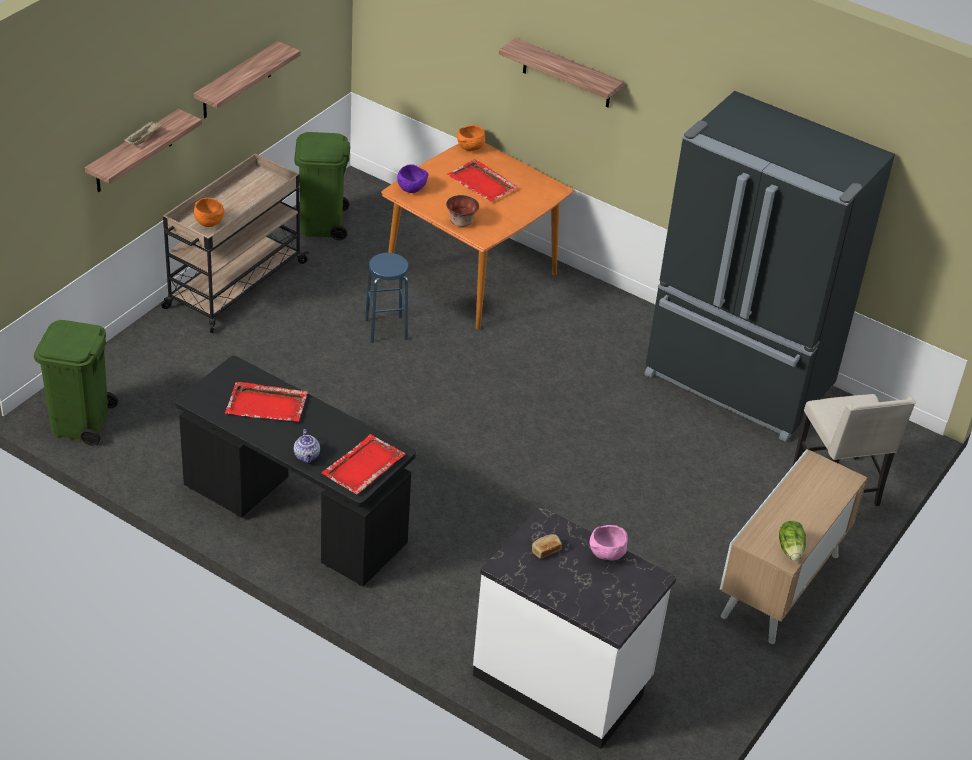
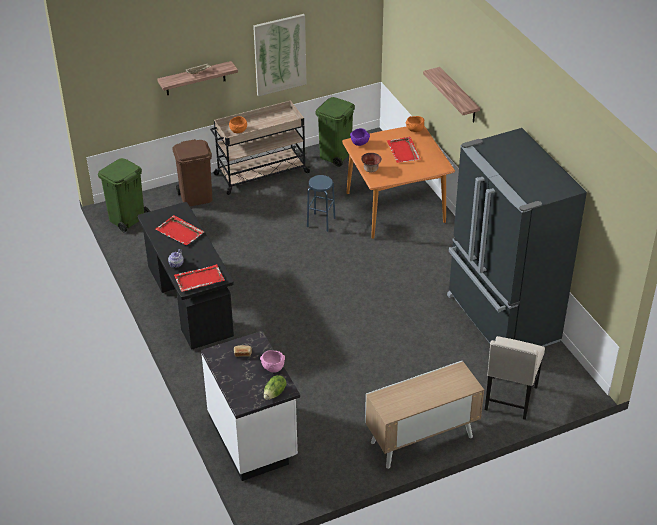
camera: 35 degrees right, 0 degrees up
(165, 352) = (196, 197): none -> brown trash can
(237, 81) = (280, 54): shelf -> picture
(791, 549) = (398, 410): lettuce -> lettuce (275, 393)

